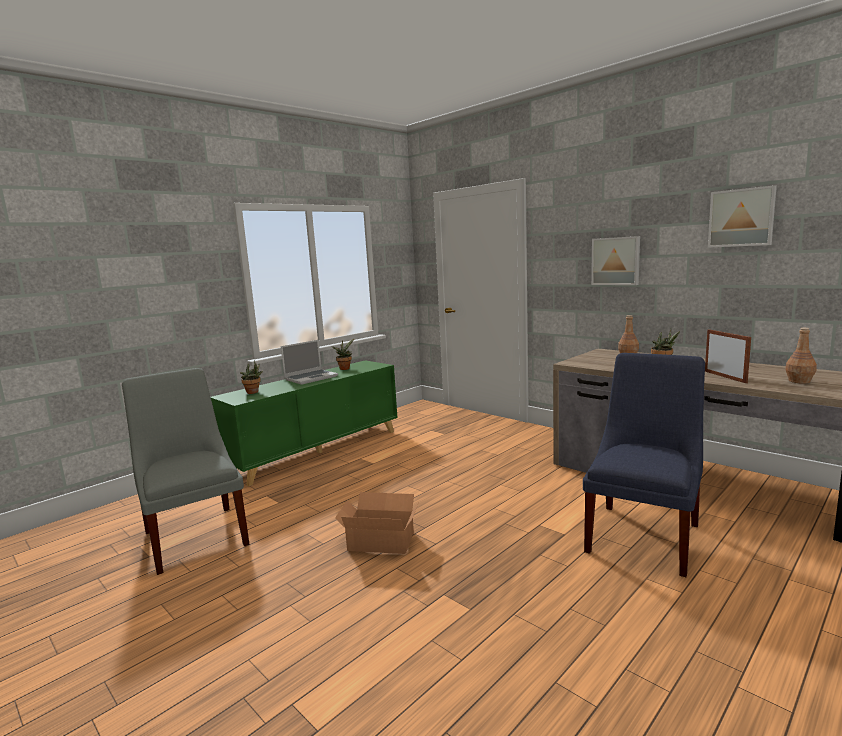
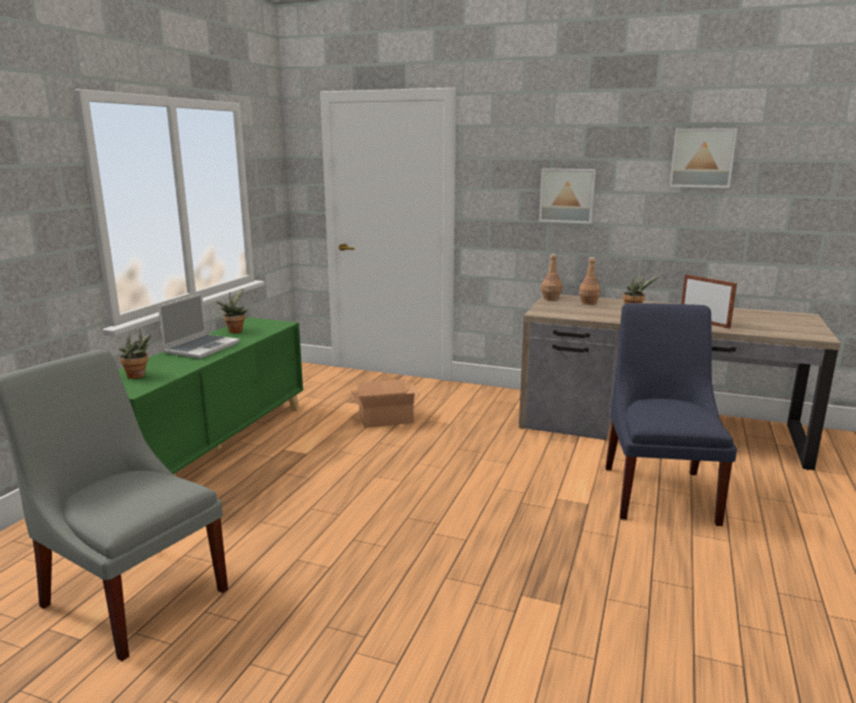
camera: 25 degrees left, 5 degrees up
(380, 540) = (398, 548): cardboard box -> cardboard box (384, 418)
(799, 381) = (768, 324): brown bottle -> brown bottle (551, 298)

